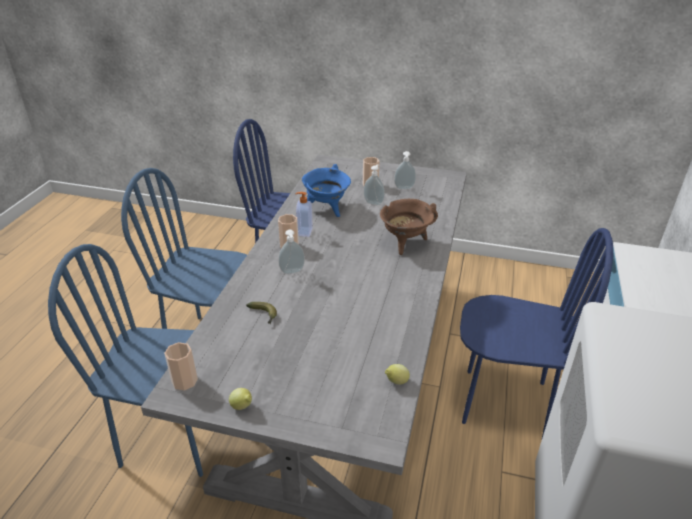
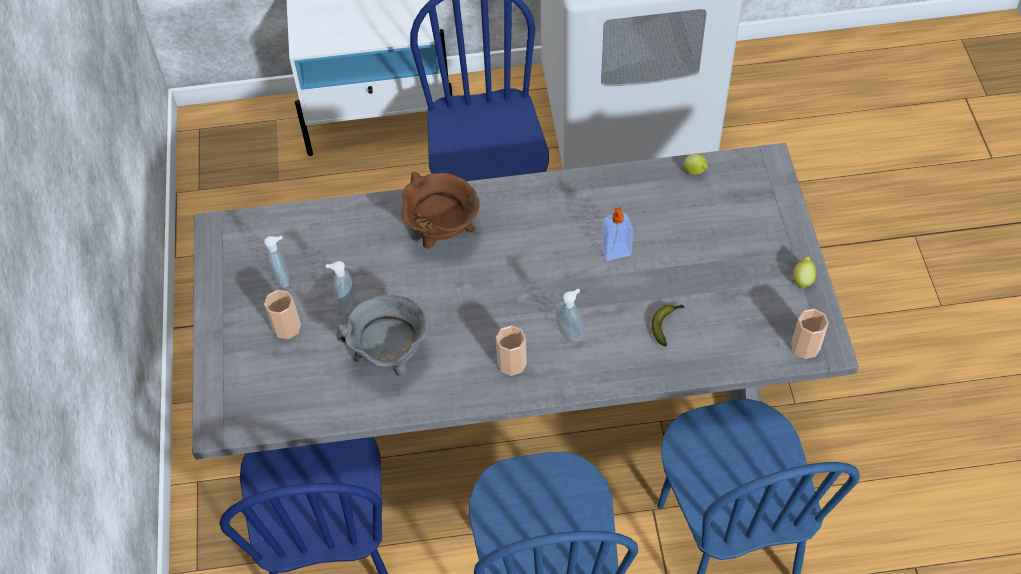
camera: 110 degrees left, 20 degrees up
(304, 232) = (468, 360): soap dispenser -> soap dispenser (616, 252)
(327, 209) = (390, 357): blue cooking pot -> grey cooking pot

